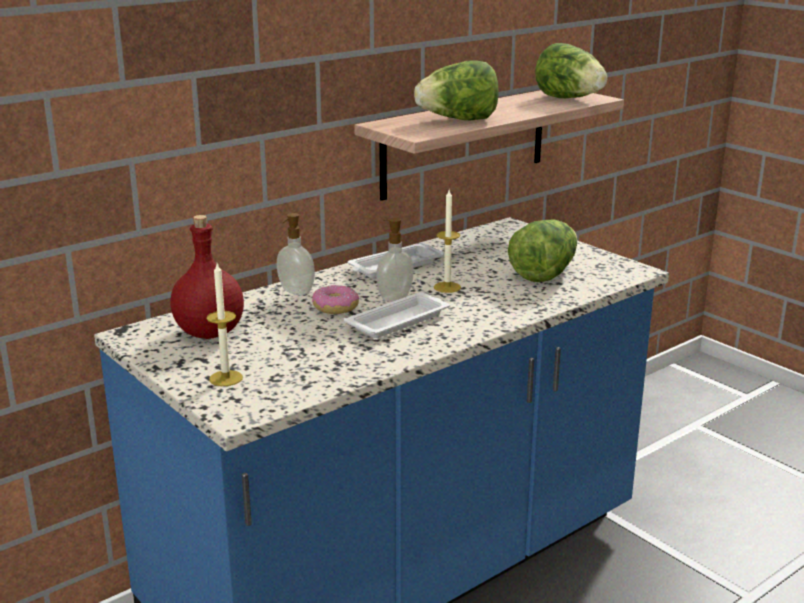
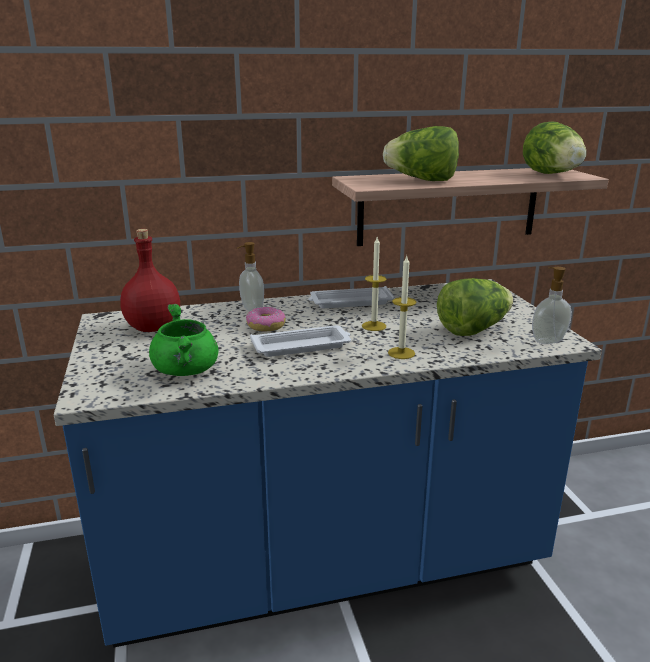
camera: 25 degrees right, 0 degrees up
(226, 378) = (118, 365): candle -> candle (401, 353)
(311, 368) = (187, 371): none -> green cooking pot
(394, 297) = (321, 326): soap dispenser -> soap dispenser (547, 340)

